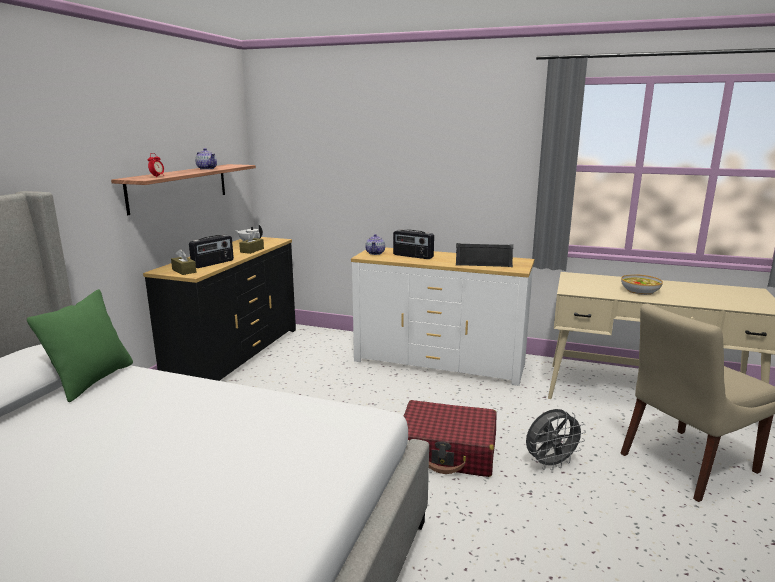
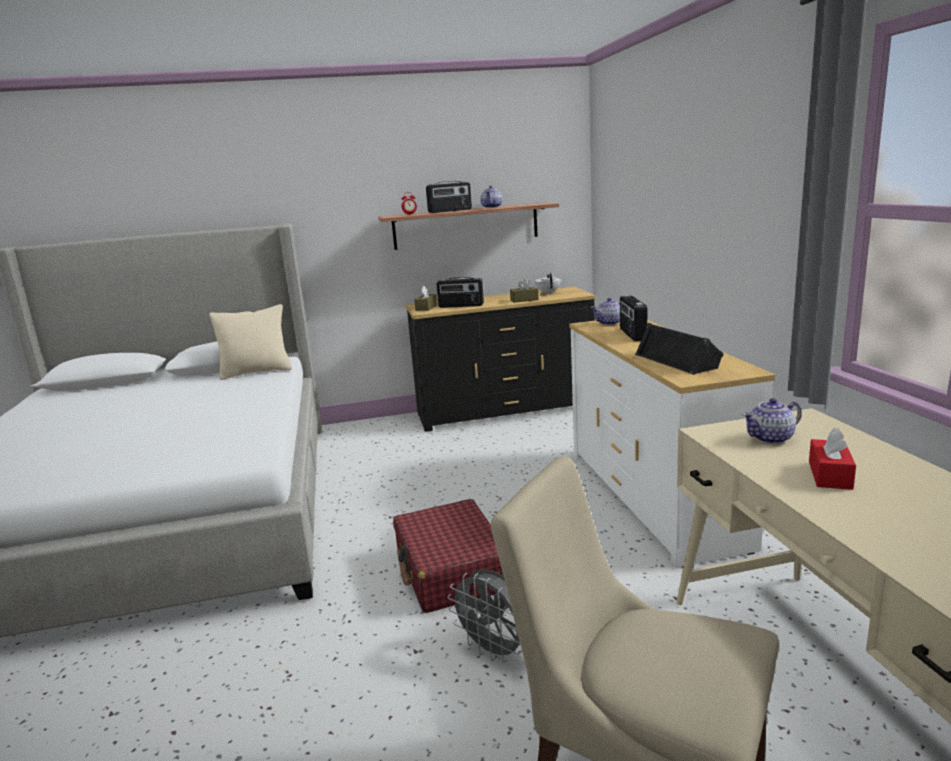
camera: 60 degrees right, 0 degrees up
(92, 380) = (256, 372): green pillow -> beige pillow
(182, 172) = (450, 211): none -> radio
(590, 286) = (771, 438): none -> teapot
(639, 291) = (830, 475): bowl -> red tissue box

